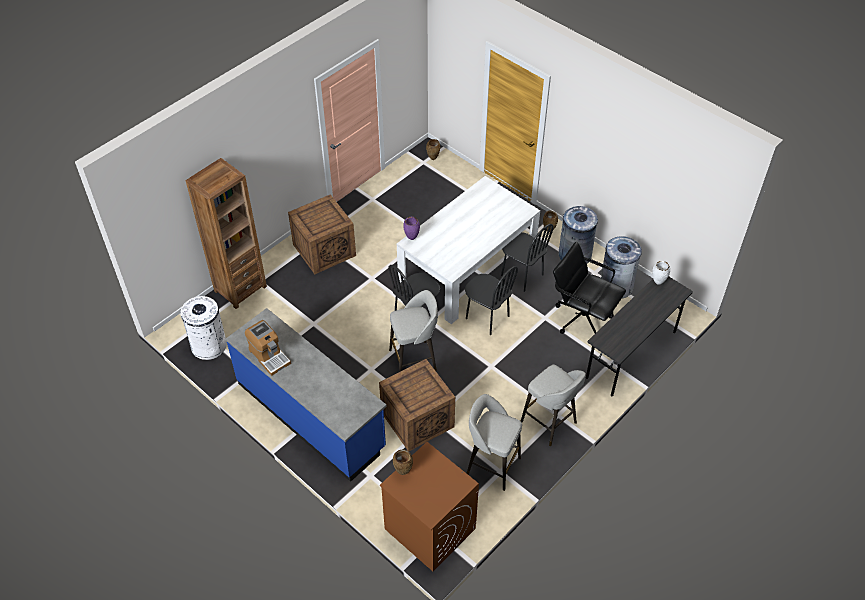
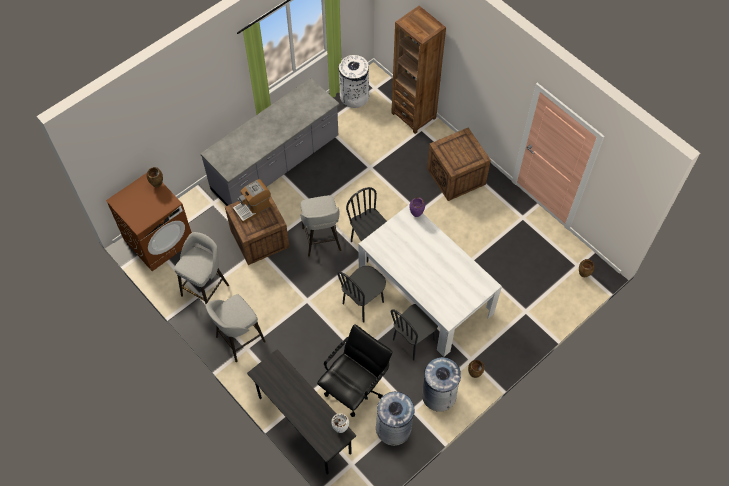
camera: 95 degrees right, 10 degrees up
(269, 356) = (288, 105): coffee machine -> coffee machine (253, 207)
(311, 415) = (276, 165): blue counter -> grey counter

